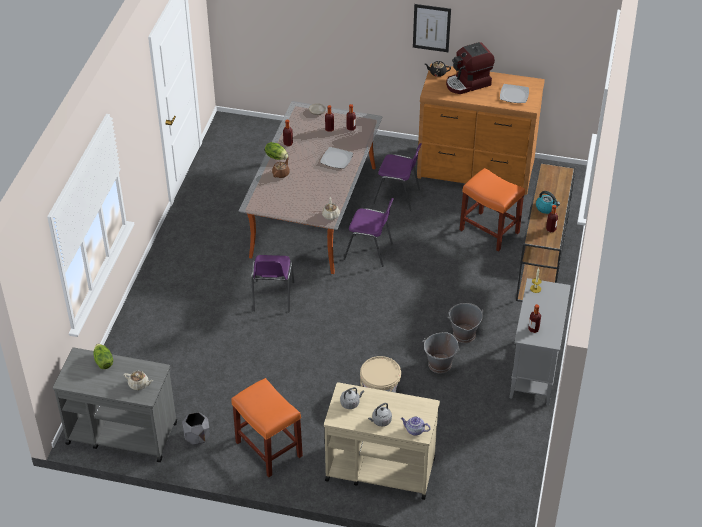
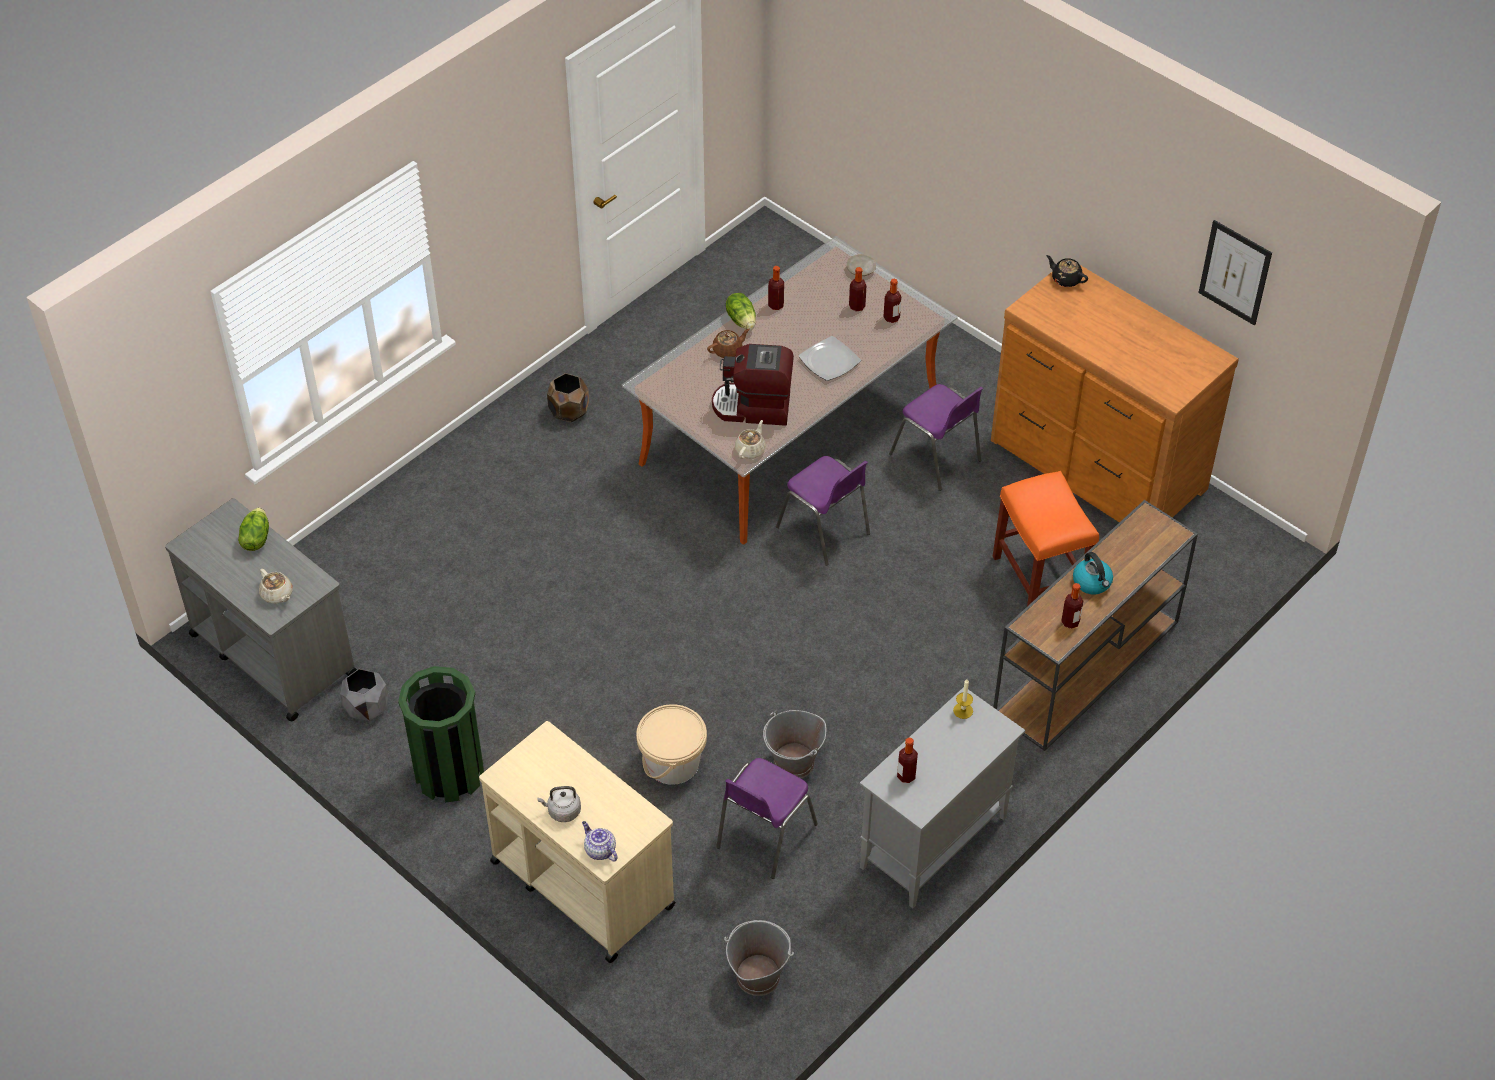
camera: 30 degrees right, 5 degrees up
(191, 247) = (569, 411): none -> brown planter
(268, 448) = (449, 773): orange stool -> green trash can
(272, 297) = (626, 542): purple chair -> purple chair (764, 837)
(351, 403) = (541, 762): grey kettle -> none
(431, 28) = (1078, 199): picture -> picture (1235, 272)
(463, 334) = (867, 732): grey bucket -> grey bucket (757, 976)
(468, 83) = (1102, 317): coffee machine -> coffee machine (753, 408)
(514, 95) = (1163, 366): plate -> none

